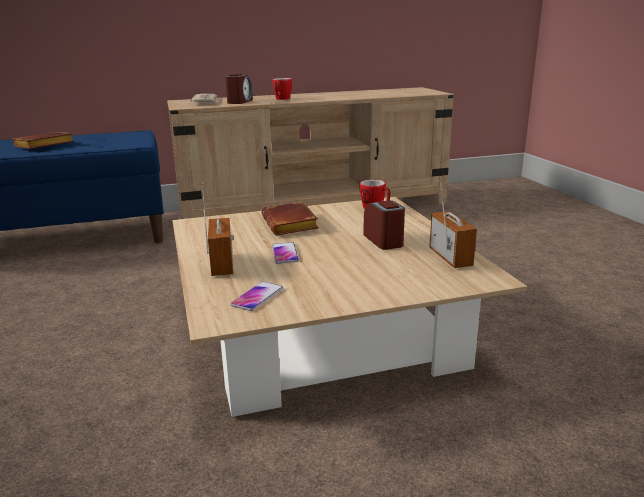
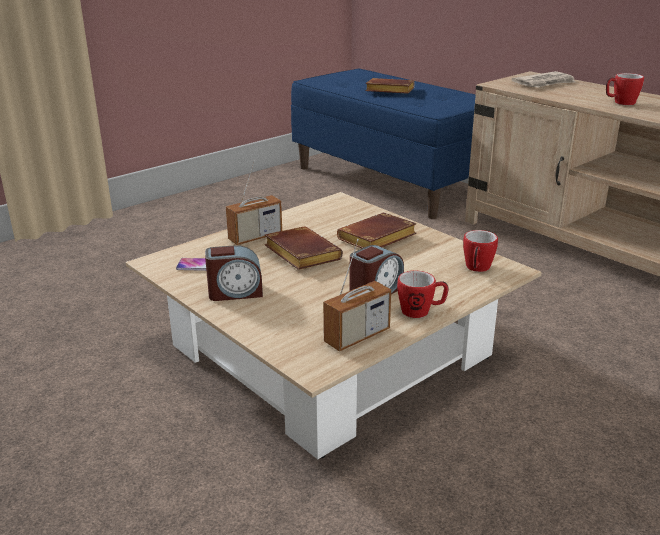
camera: 65 degrees right, 5 degrees up
(239, 102) = (567, 93): alarm clock -> alarm clock (235, 292)
(285, 253) = (299, 254): phone -> brown book
(426, 233) = (421, 312): none -> mug

